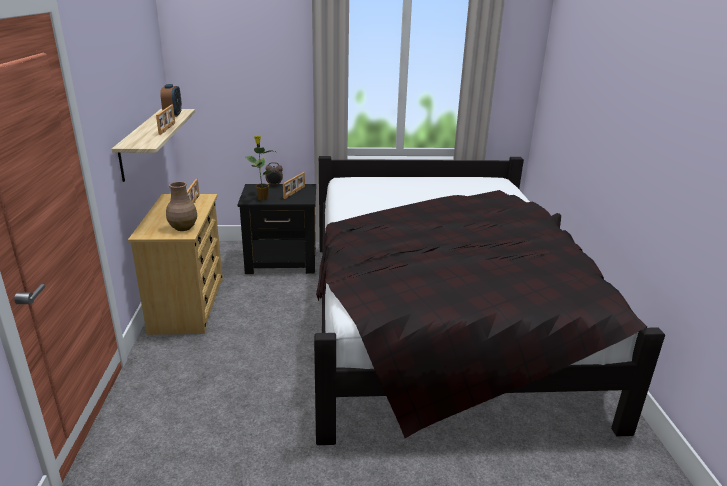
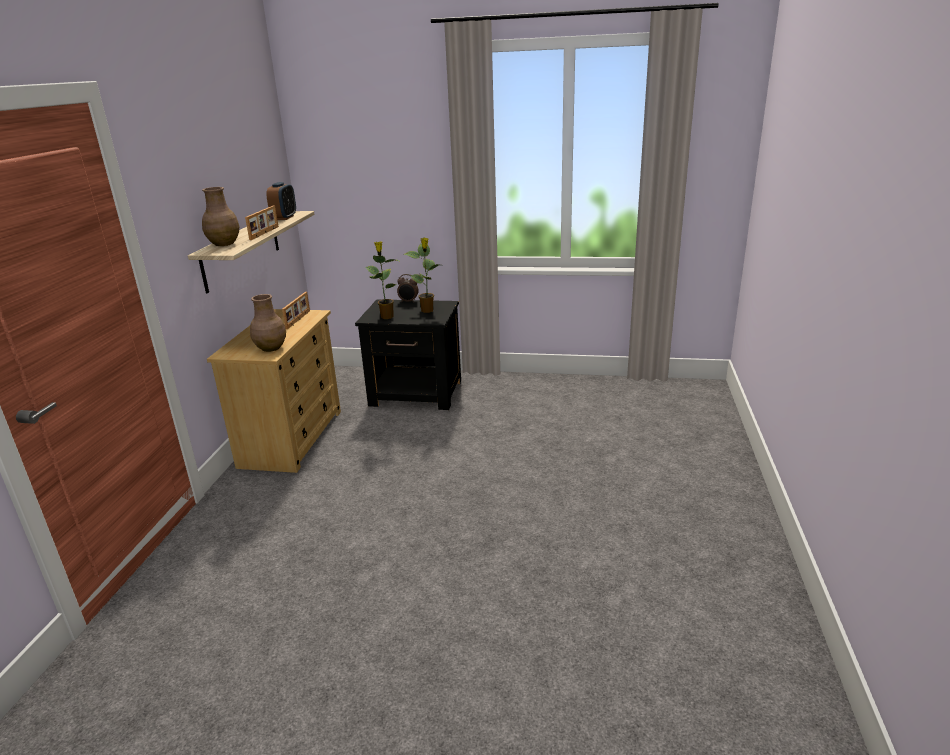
camera: 15 degrees right, 0 degrees up
(137, 138) = (224, 243): none -> brown vase
(295, 192) = (428, 311): picture frame -> potted plant
(440, 321) = (582, 479): black bed -> none

